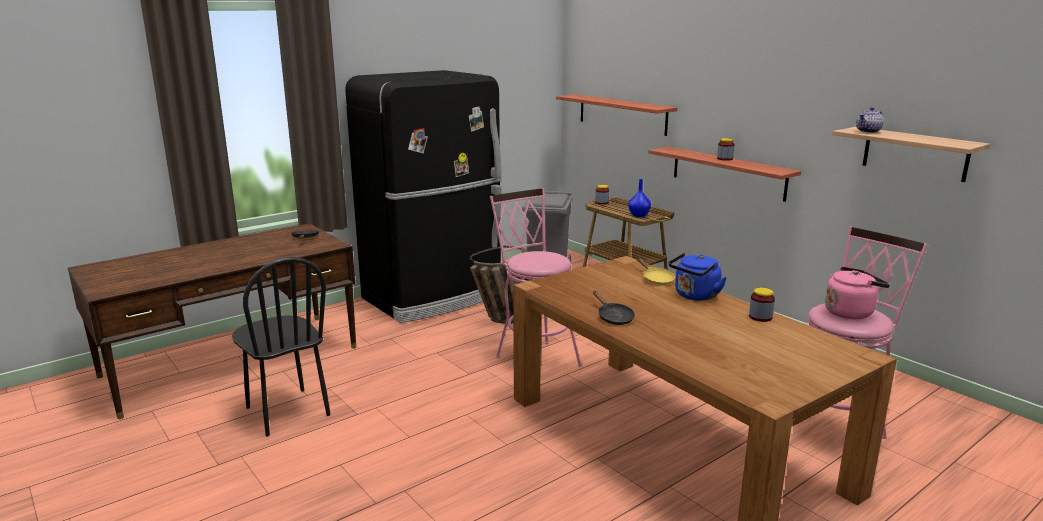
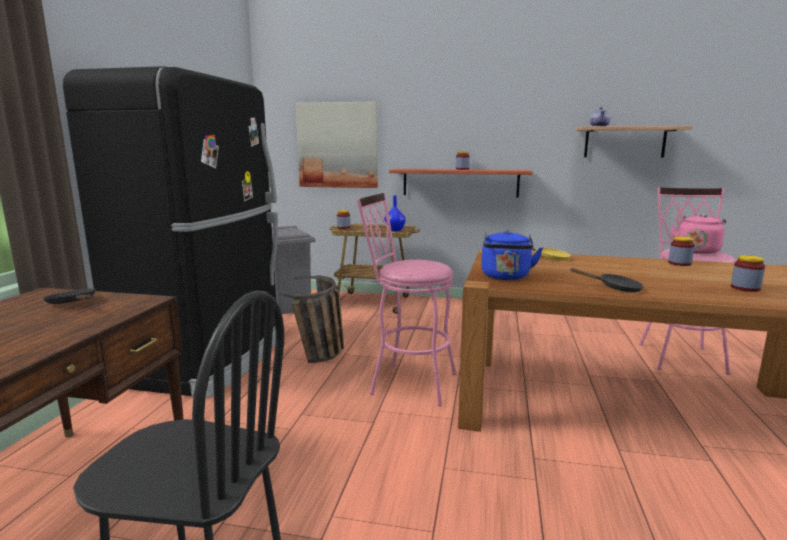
camera: 40 degrees left, 5 degrees down
(622, 114) = (337, 145): shelf -> picture
(695, 296) = (606, 261): blue kettle -> blue kettle (506, 277)
(724, 351) = (745, 288): none -> jar

